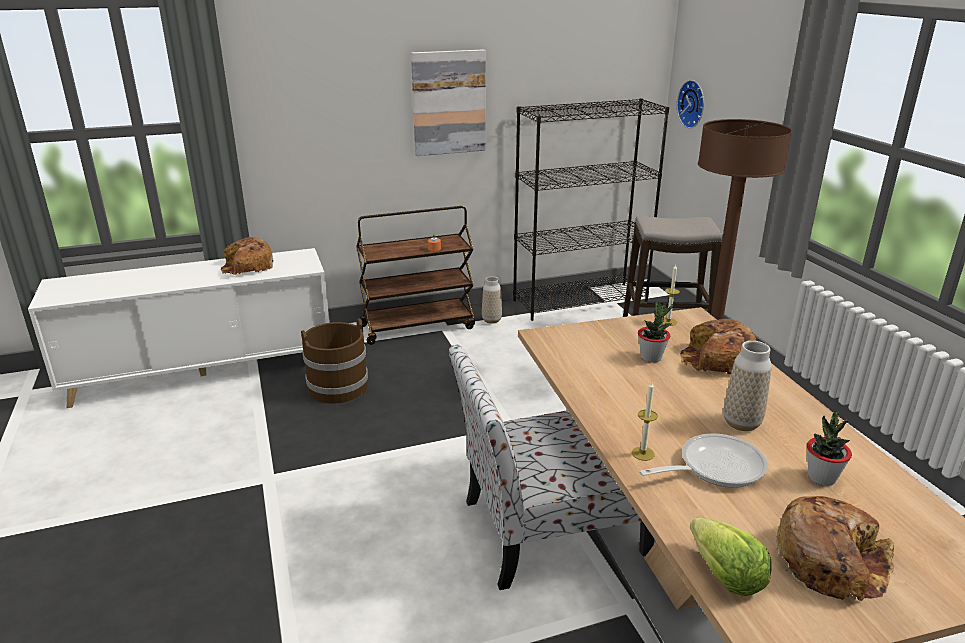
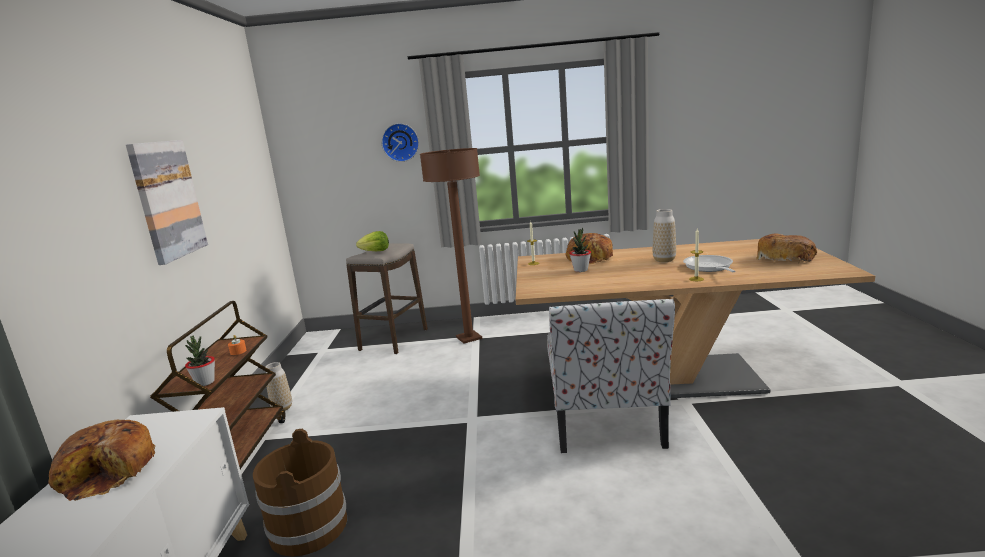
camera: 70 degrees left, 10 degrees down
(580, 301) = (304, 362): black bookcase -> none
(693, 104) = (313, 174): wall clock -> wall clock (400, 142)
(724, 575) = (805, 273): lettuce -> lettuce (375, 251)
(821, 478) = (716, 253): potted plant -> potted plant (205, 383)

